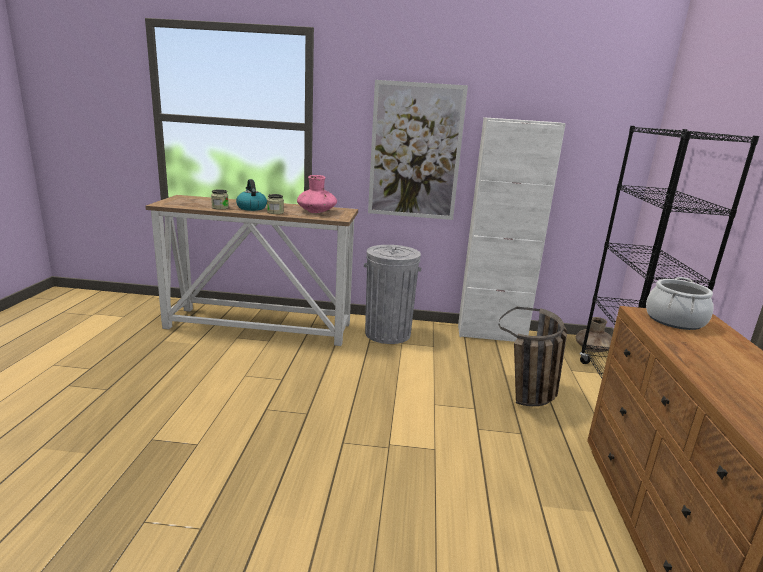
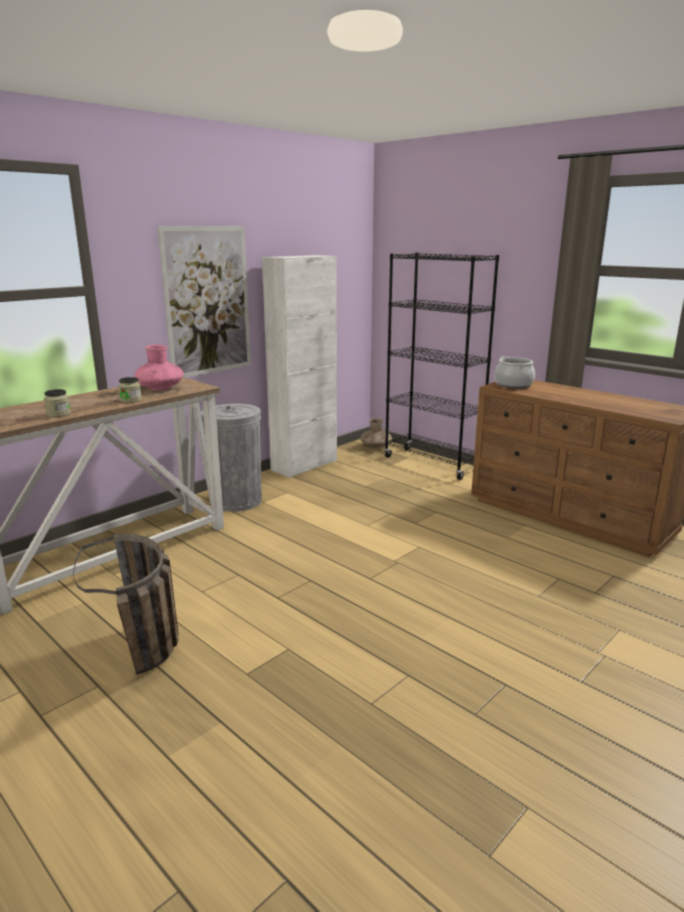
camera: 50 degrees left, 0 degrees up
(251, 208) = (89, 404): kettle -> none
(529, 399) = (404, 492): basket -> basket (148, 658)

